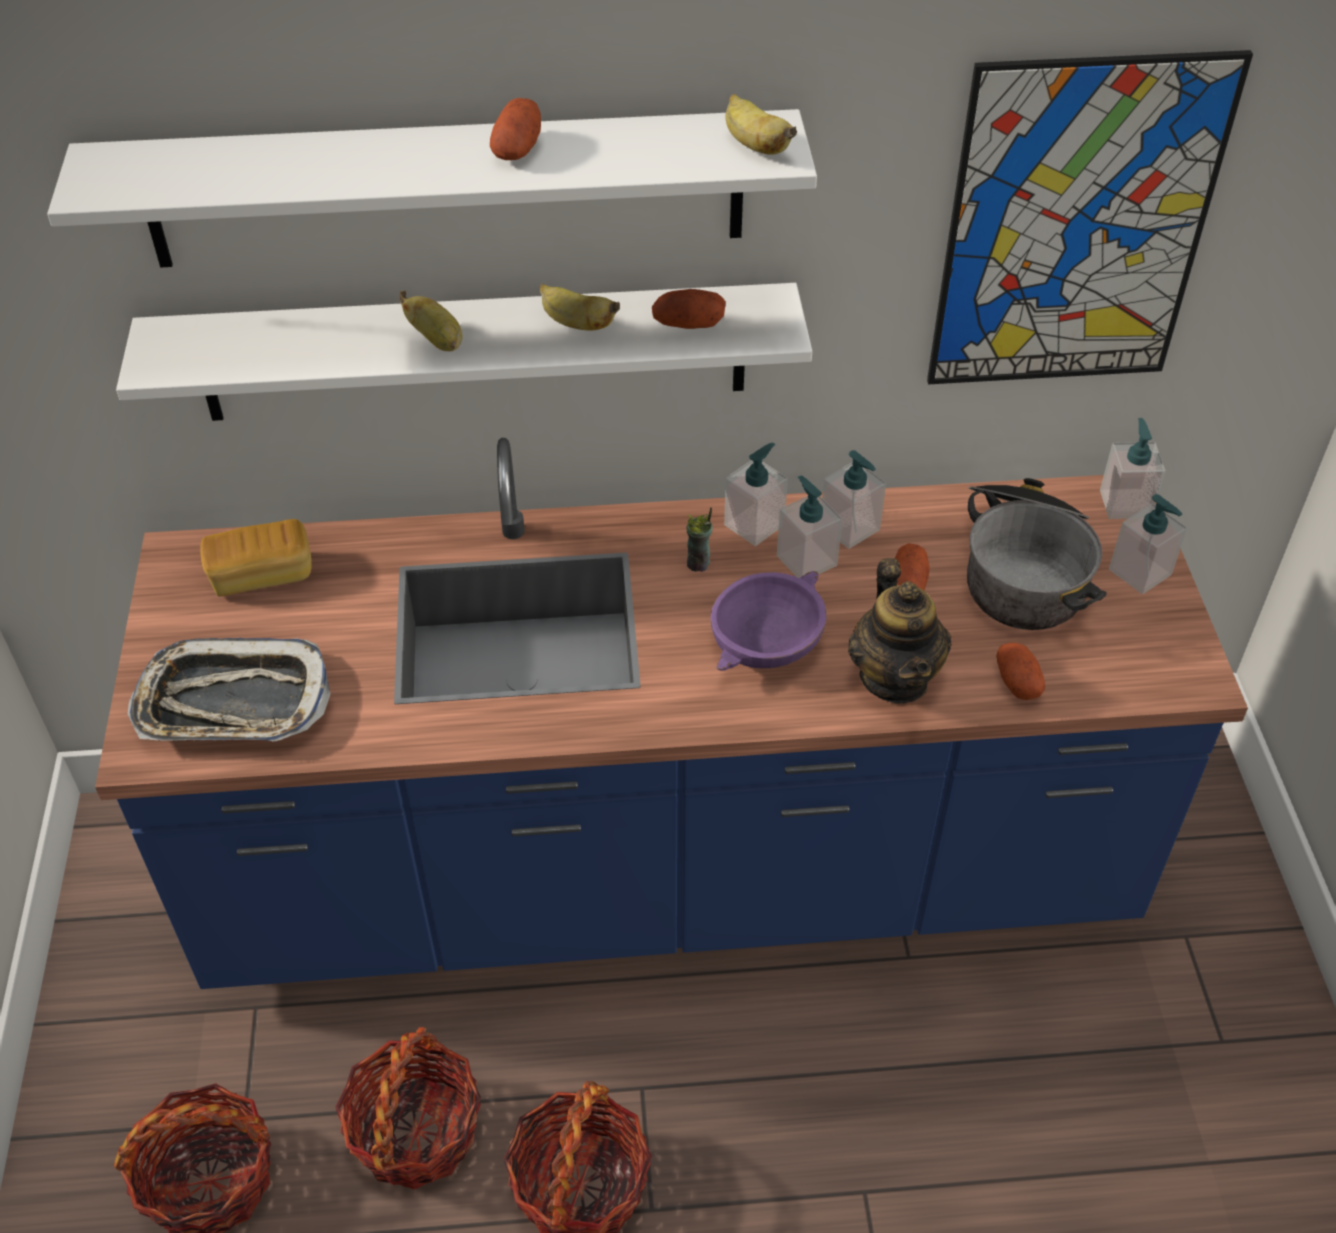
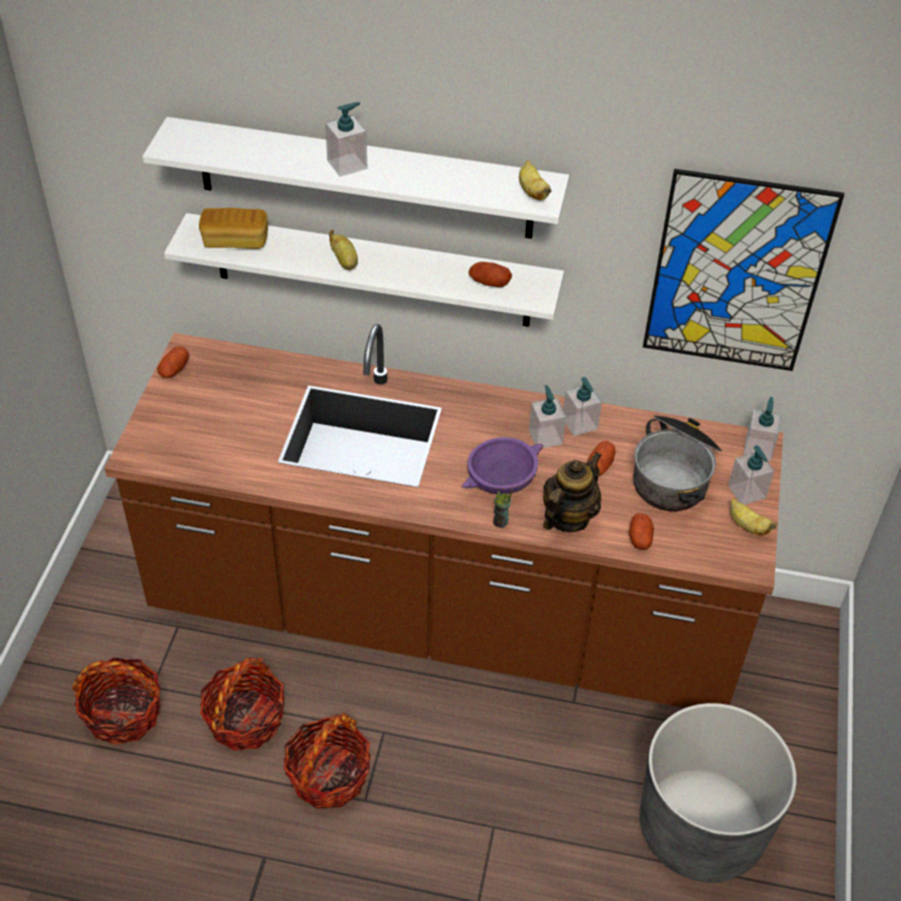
camera: 15 degrees right, 0 degrees up
(232, 703) = (190, 440): tray -> none
(262, 575) = (230, 372): bread -> bread (235, 241)
(517, 149) = (400, 168): potato -> potato (174, 370)
(576, 324) = (426, 269): banana -> banana (747, 526)
(669, 874) = (444, 614): blue counter -> brown counter
(698, 564) = (480, 424): cup -> cup (500, 522)
(754, 525) = (523, 408): soap dispenser -> soap dispenser (347, 164)
(895, 677) = (568, 517): teapot -> teapot turned 150 degrees counterclockwise
(1165, 1099) = (701, 828): none -> grey planter

